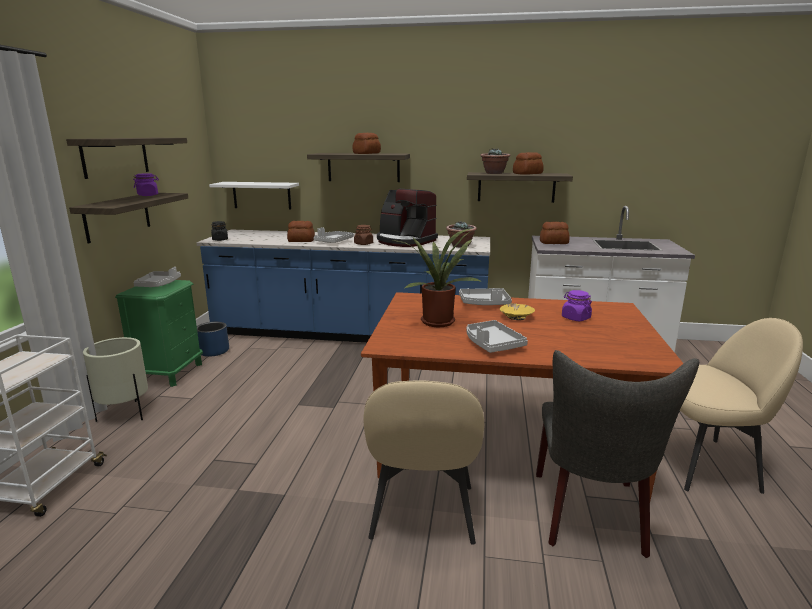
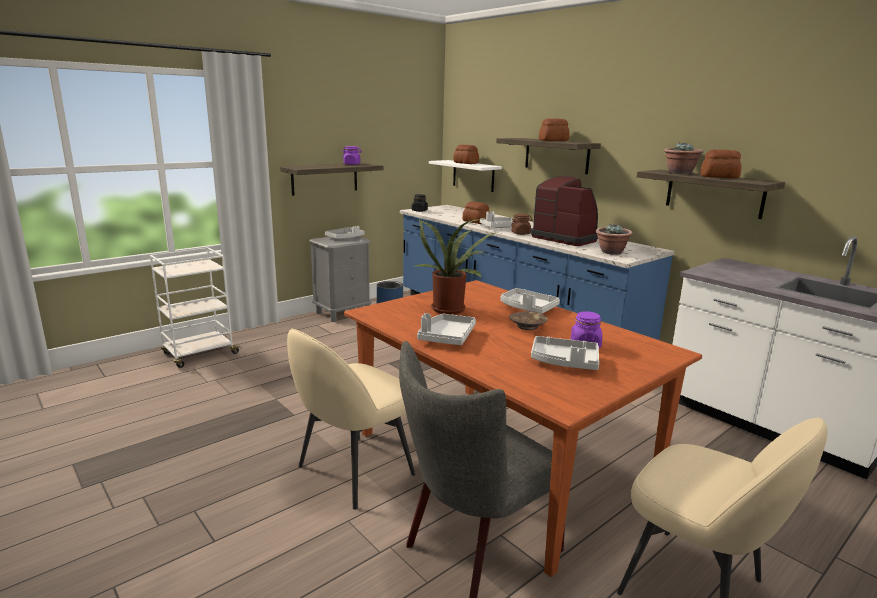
camera: 40 degrees right, 0 degrees up
(115, 156) = (331, 131): shelf -> none
(125, 413) = (285, 329): beige planter -> none
(170, 373) = (343, 313): green nightstand -> grey nightstand
(405, 241) = (566, 238): coffee machine -> coffee machine turned 150 degrees clockwise
(517, 317) = (528, 326): yellow bowl -> brown bowl
(553, 242) = (726, 269): bread -> bread (466, 163)
(594, 334) = (564, 362): none -> grey tray

